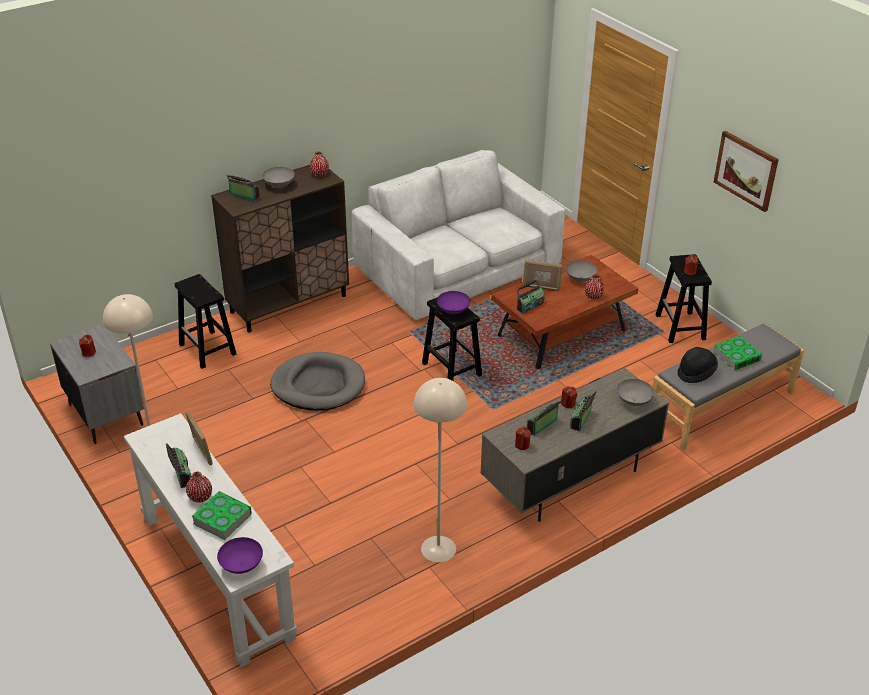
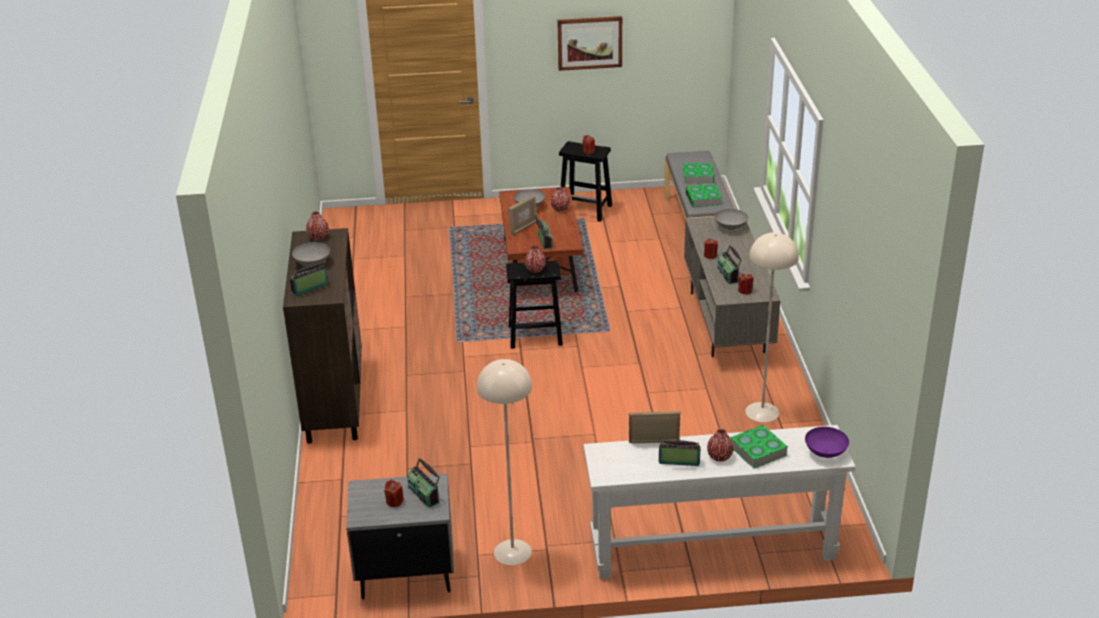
camera: 60 degrees left, 5 degrees down
(208, 350) = (360, 474): black stool -> none
(318, 385) = (488, 417): grey dog bed -> none
(453, 310) = (535, 269): purple bowl -> red vase
(457, 267) = (383, 285): white sofa -> none
(581, 419) = (735, 256): radio -> radio (424, 494)
(696, 373) = (703, 199): black hat -> book

